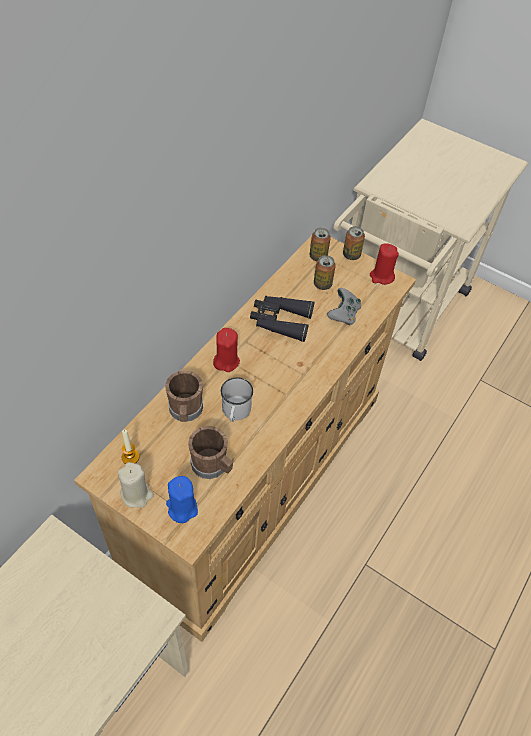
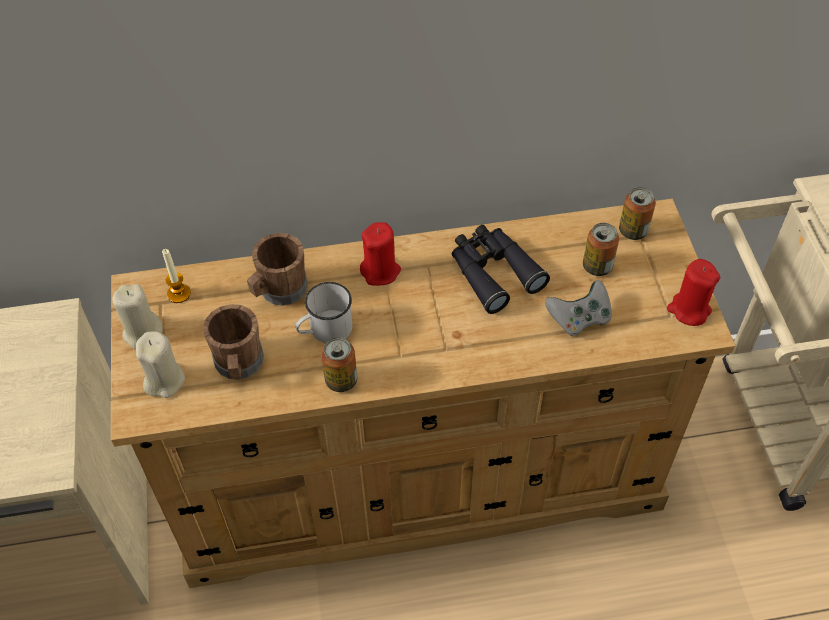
camera: 50 degrees right, 0 degrees up
(182, 508) = (164, 380): blue candle -> beige candle
(351, 255) = (680, 257): can -> can (341, 380)

